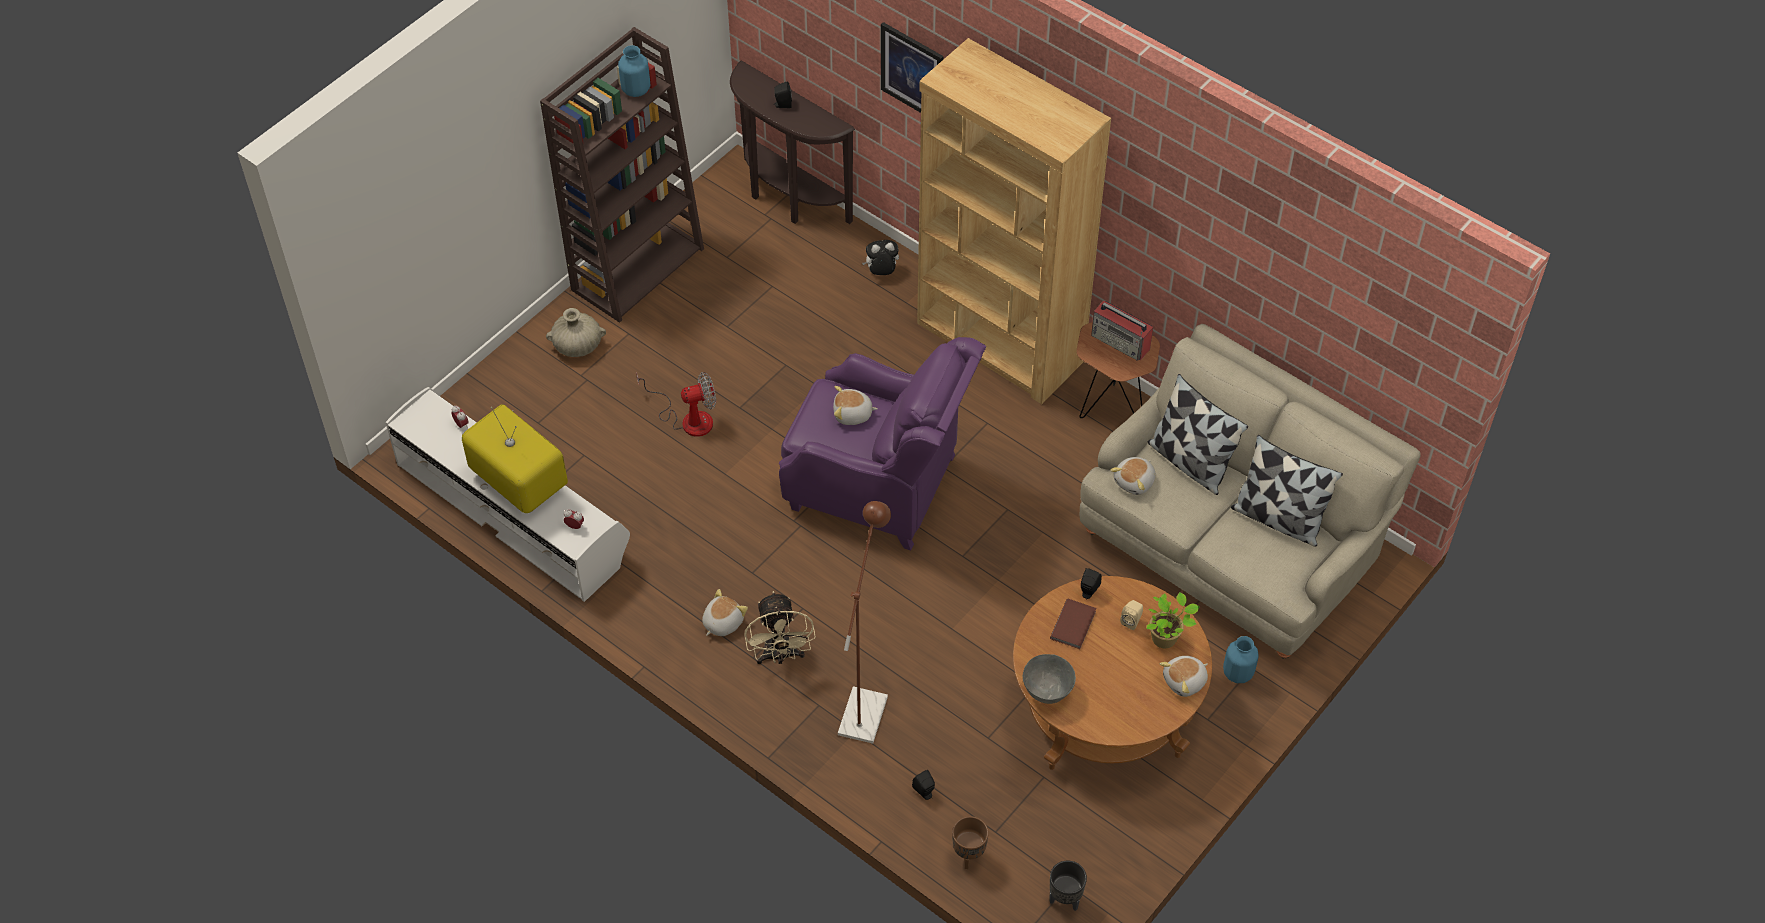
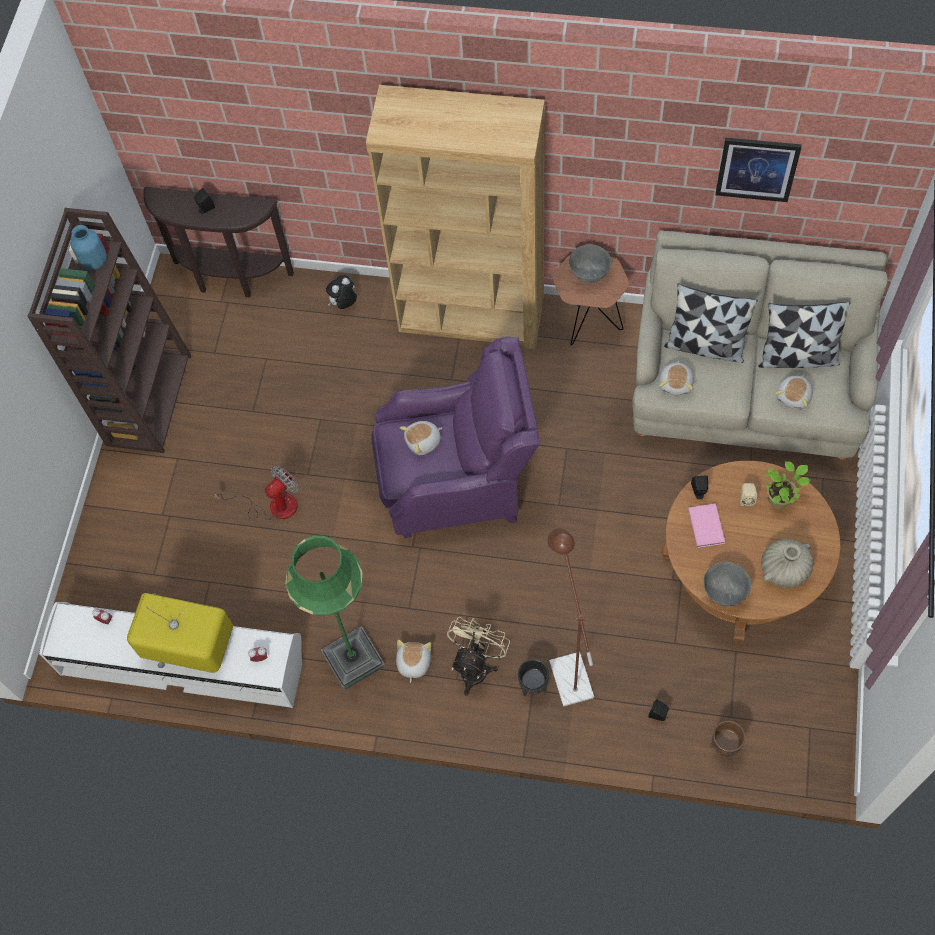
camera: 25 degrees left, 10 degrees up
(577, 346) = (143, 491): beige vase -> beige vase (784, 570)
(669, 589) = (353, 659): none -> green floor lamp
(780, 656) = (476, 666): beige fan -> beige fan turned 120 degrees counterclockwise
(912, 72) = (324, 134): picture -> picture (757, 169)
(1064, 899) = (815, 741): black planter -> black planter (532, 687)
(1074, 625) = (707, 525): brown book -> pink book
(1121, 342) = (589, 274): radio -> grey bowl
(1185, 681) = (817, 526): plush toy -> plush toy (794, 397)
(1238, 673) = (817, 488): blue vase -> none

